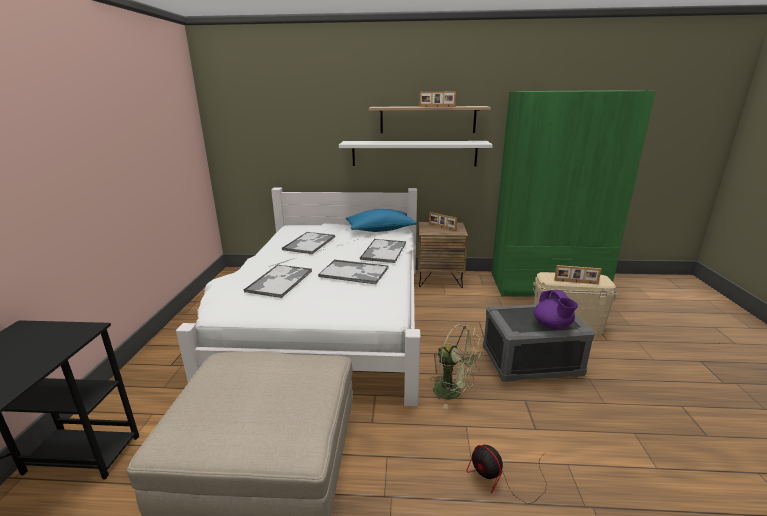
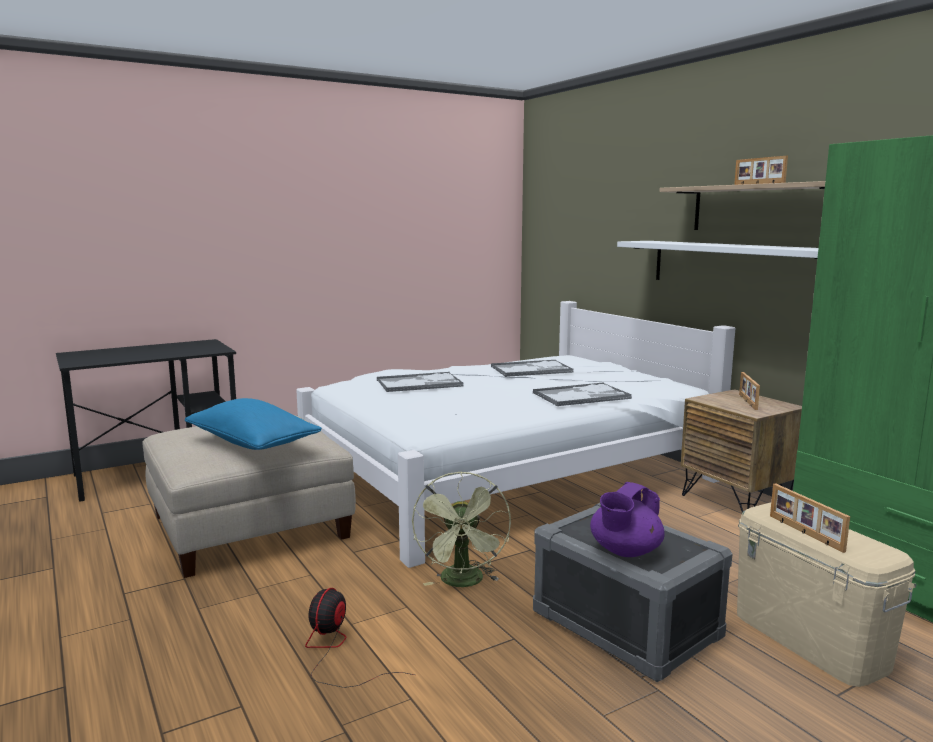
camera: 55 degrees right, 10 degrees down
(354, 272) = (493, 399): tray -> none
(380, 230) = (650, 382): blue pillow -> blue pillow (252, 443)

